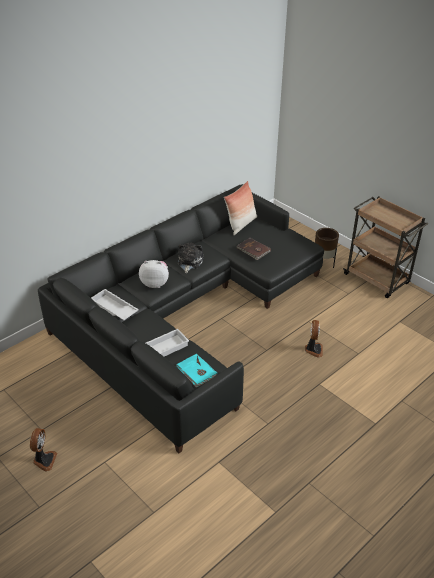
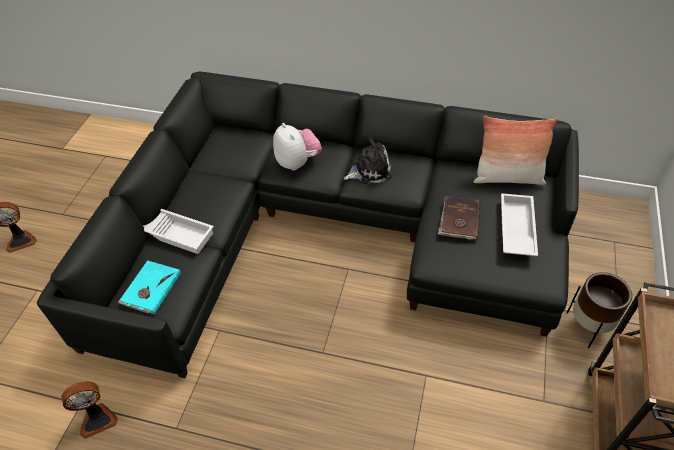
camera: 60 degrees right, 10 degrees up
(113, 309) = (221, 154): white tray -> white tray (515, 229)
(313, 349) = (366, 413): fan -> fan (97, 418)

